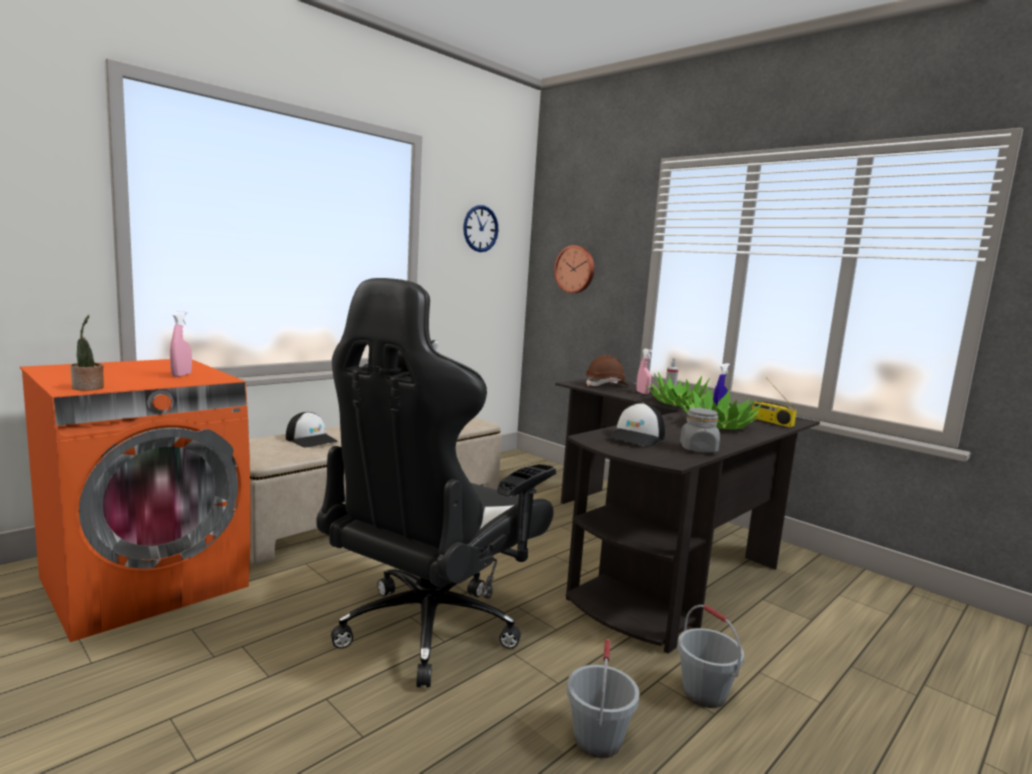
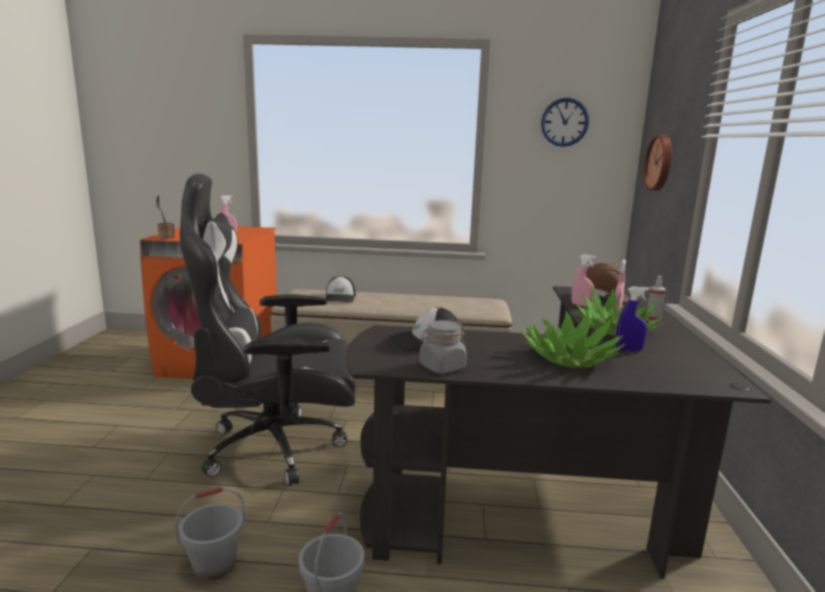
camera: 50 degrees right, 5 degrees up
(614, 392) = (581, 305): none -> pink spray bottle
(770, 421) = (668, 376): radio -> none

